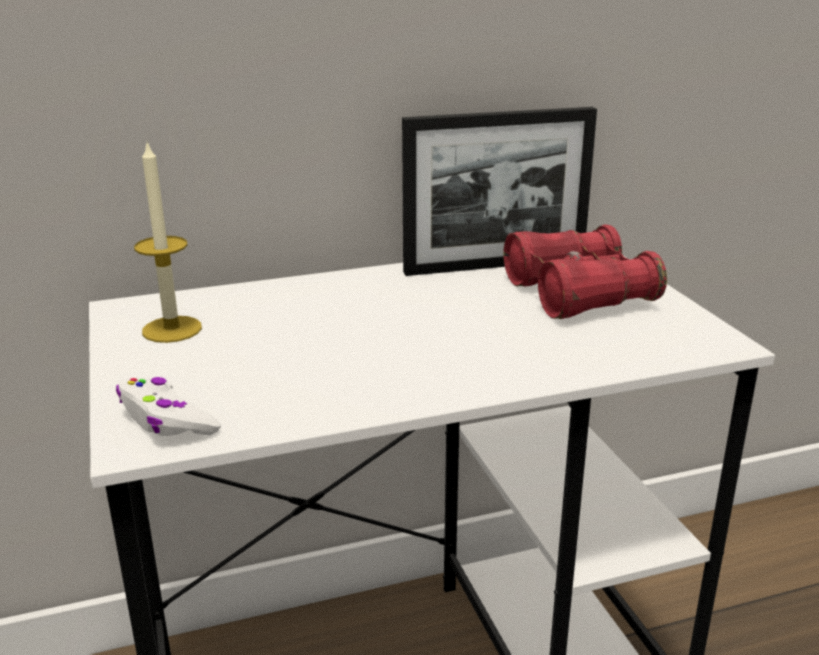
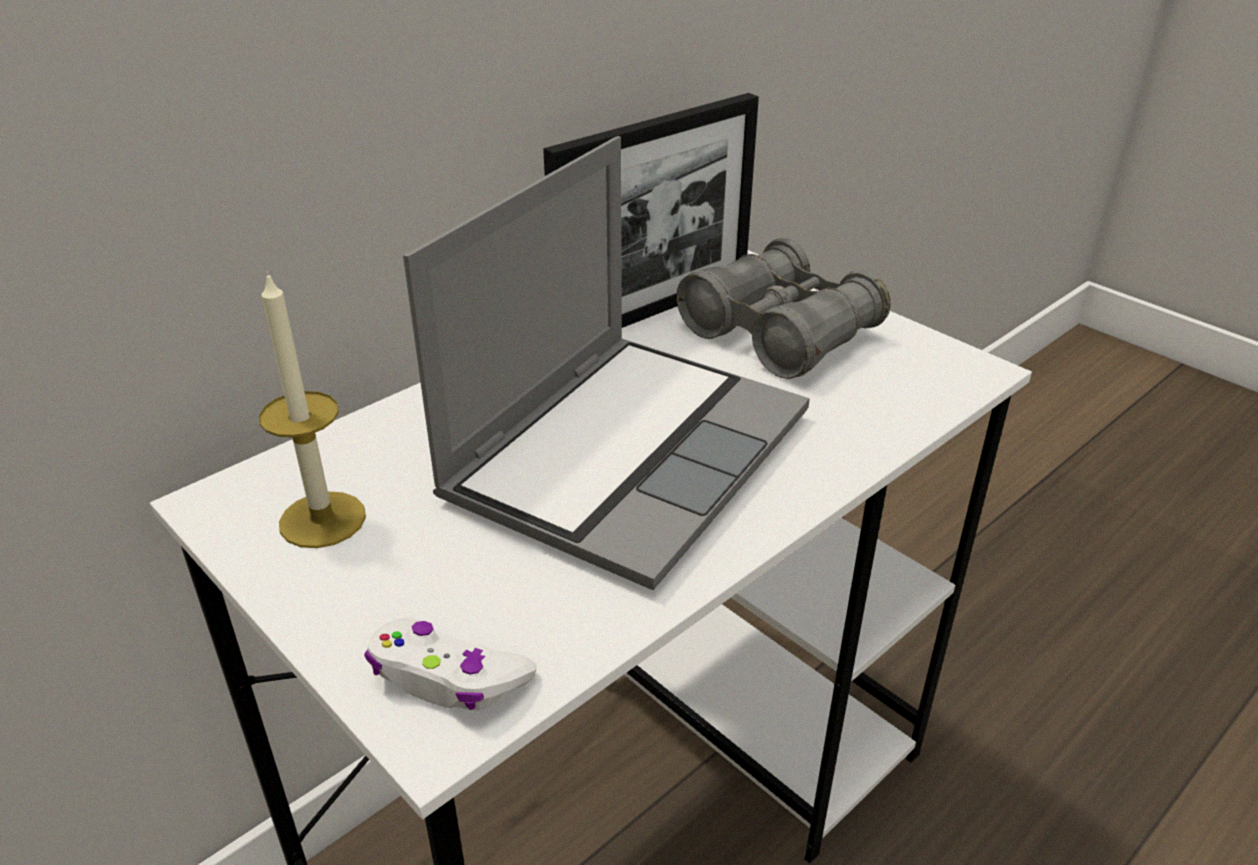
camera: 25 degrees left, 10 degrees up
(395, 337) = (627, 453): none -> laptop
(578, 293) = (779, 333): red binoculars -> grey binoculars

